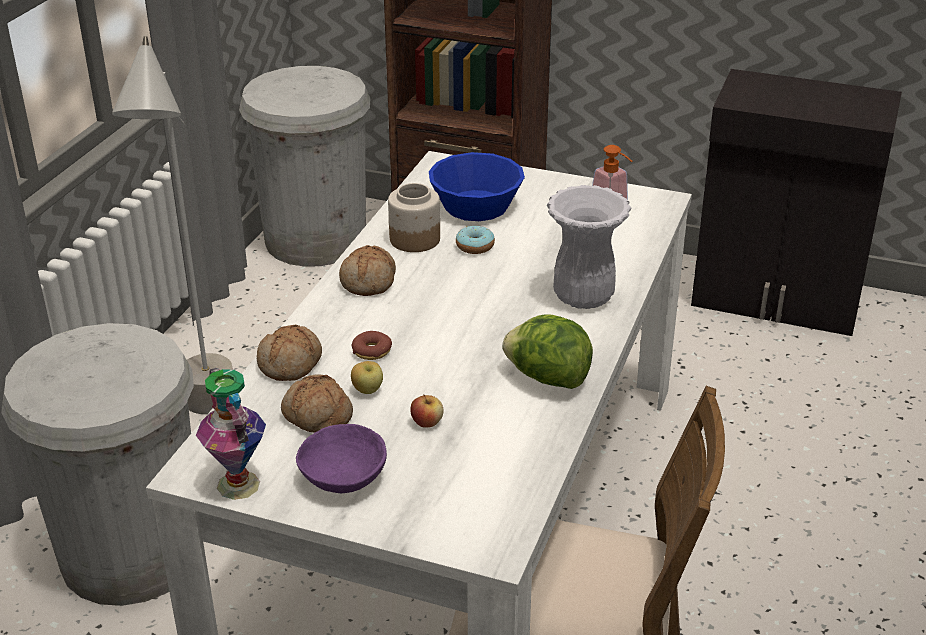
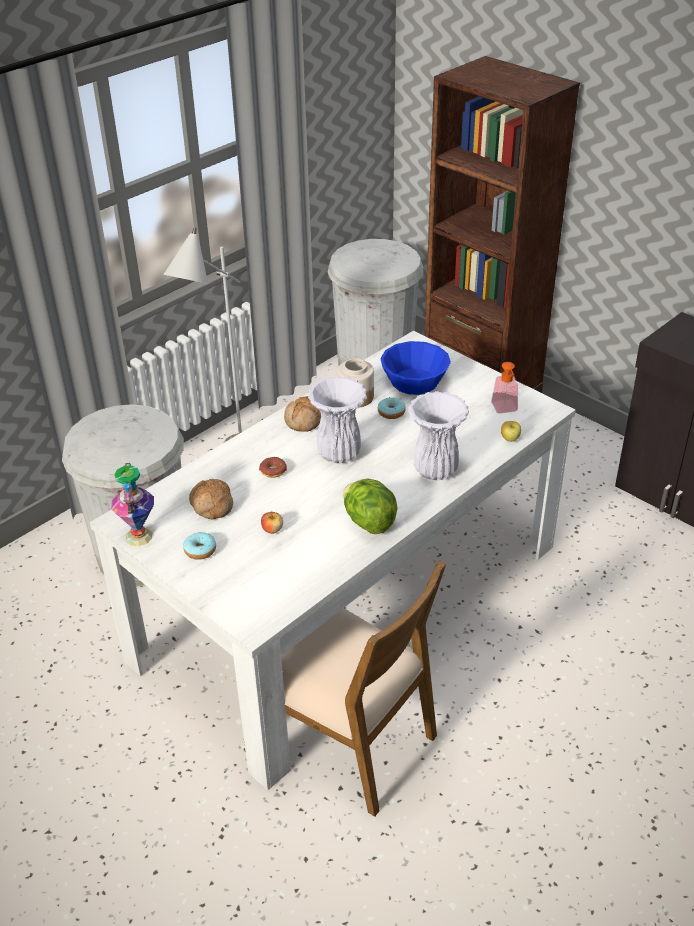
camera: 25 degrees right, 5 degrees up
(291, 364) = (220, 466): bread -> none
(344, 477) = (200, 550): purple bowl -> donut
(368, 390) = (252, 497): apple -> apple (510, 439)
(444, 308) = (339, 453): none -> white vase

